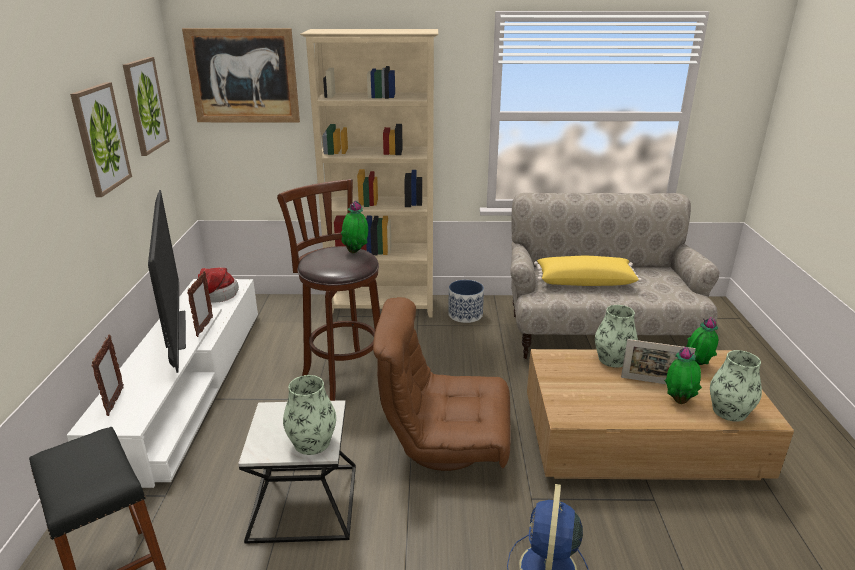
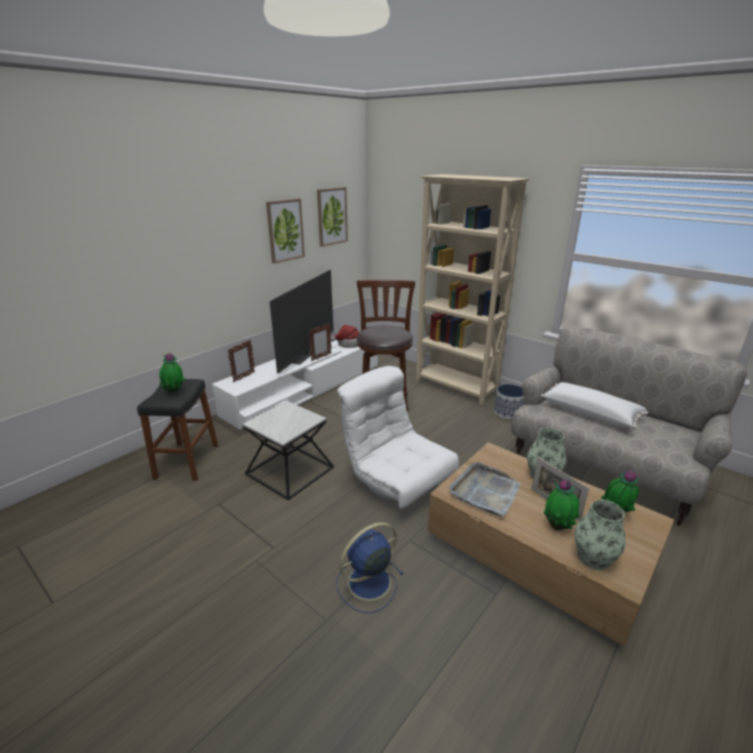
camera: 40 degrees right, 0 degrees up
(243, 76) = (402, 205): picture -> none
(312, 442) = (283, 430): vase -> none
(356, 252) = (399, 332): potted plant -> potted plant (174, 392)
(445, 442) = (397, 480): brown armchair -> white armchair
(584, 281) = (590, 413): yellow pillow -> white pillow
(591, 399) = (485, 491): none -> grey tray

